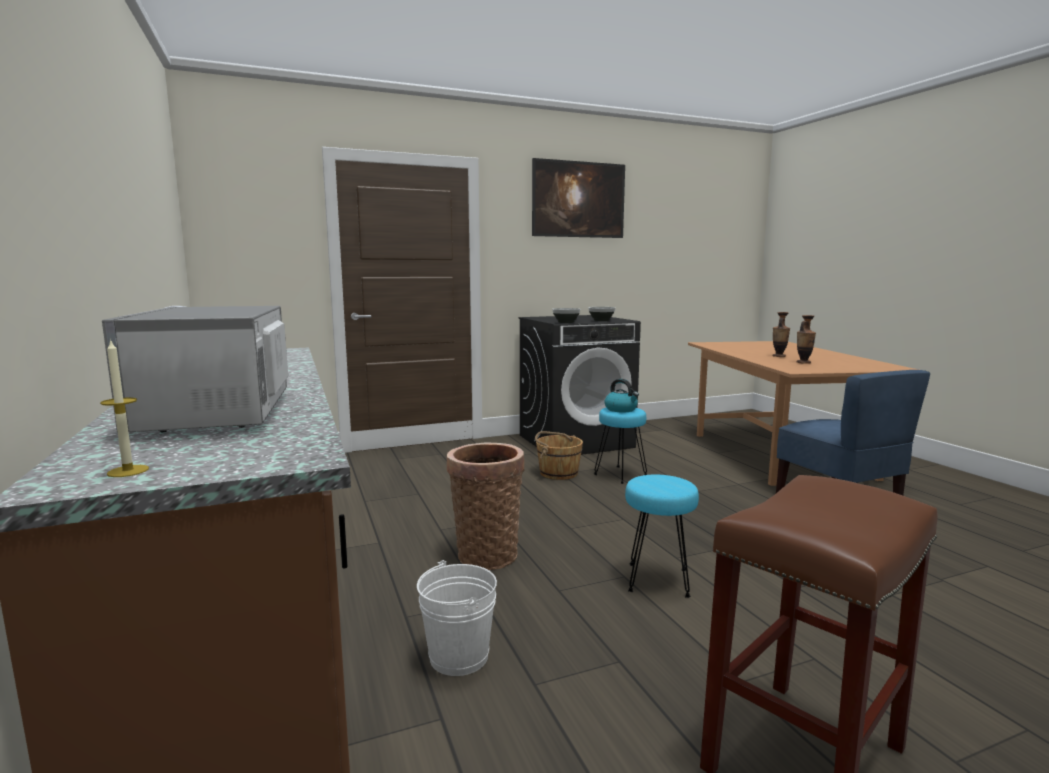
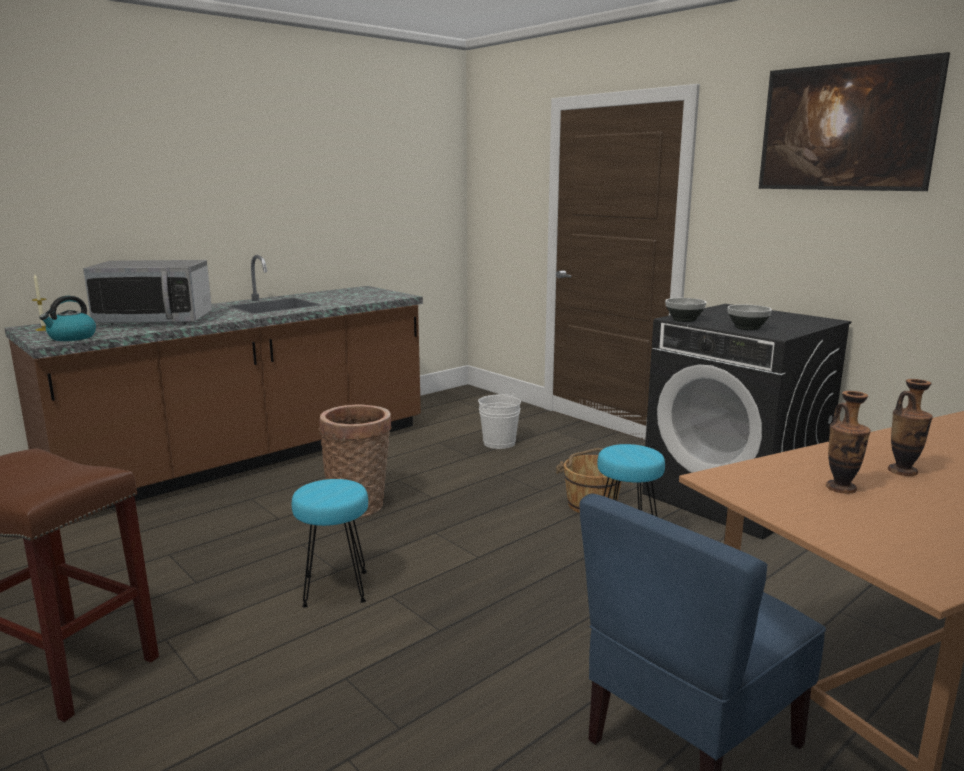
camera: 70 degrees right, 5 degrees up
(218, 413) = (155, 320): microwave -> microwave turned 150 degrees counterclockwise
(458, 656) = (202, 524): white bucket -> white bucket (499, 443)
(621, 409) = (629, 452): kettle -> kettle (71, 337)

